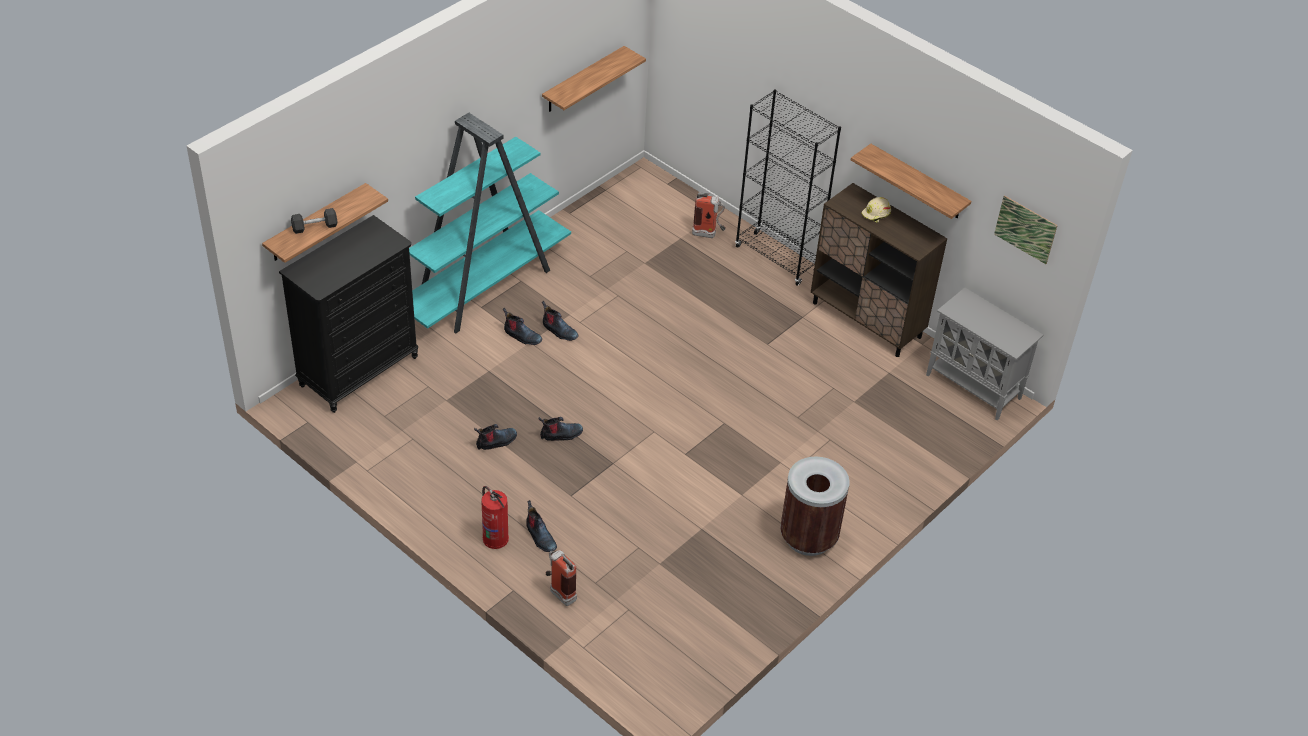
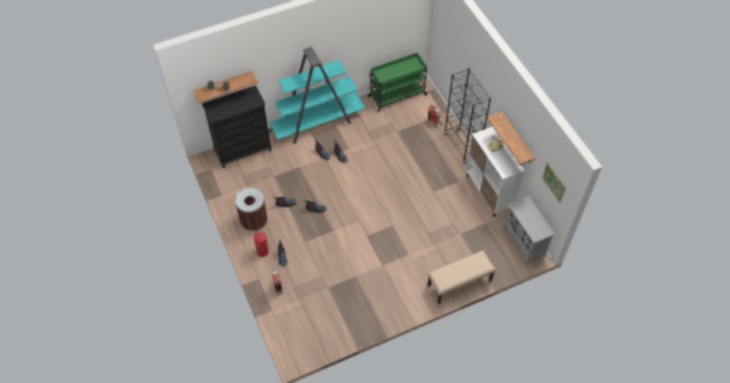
camera: 25 degrees right, 10 degrees up
(583, 80) = (385, 37): shelf -> none
(612, 204) = (396, 96): none -> green cart
(808, 537) = (402, 296): brown trash can -> brown trash can (254, 221)
(867, 320) = (488, 192): brown cabinet -> white cabinet
(899, 484) = (459, 283): none -> beige bench

